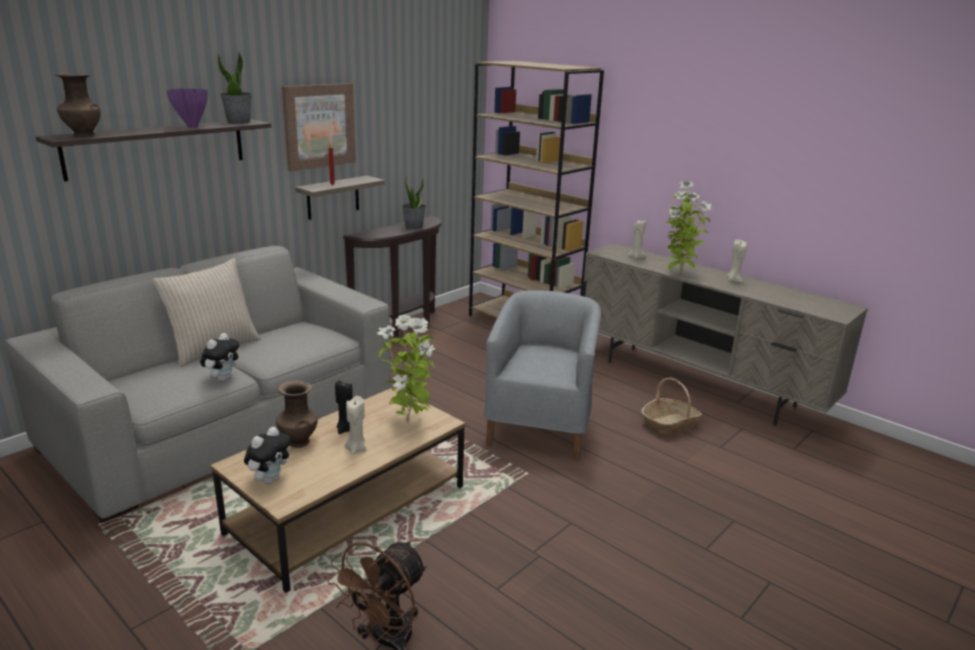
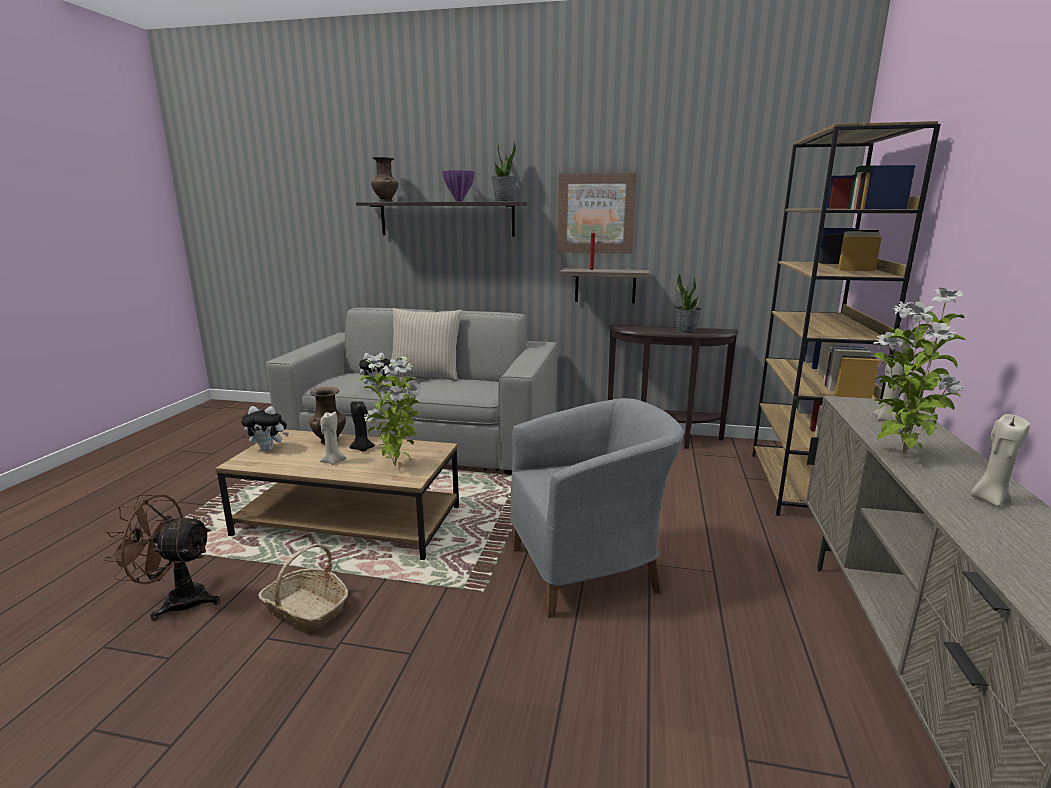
camera: 60 degrees right, 5 degrees down
(670, 424) = (738, 676): basket -> basket (306, 609)

